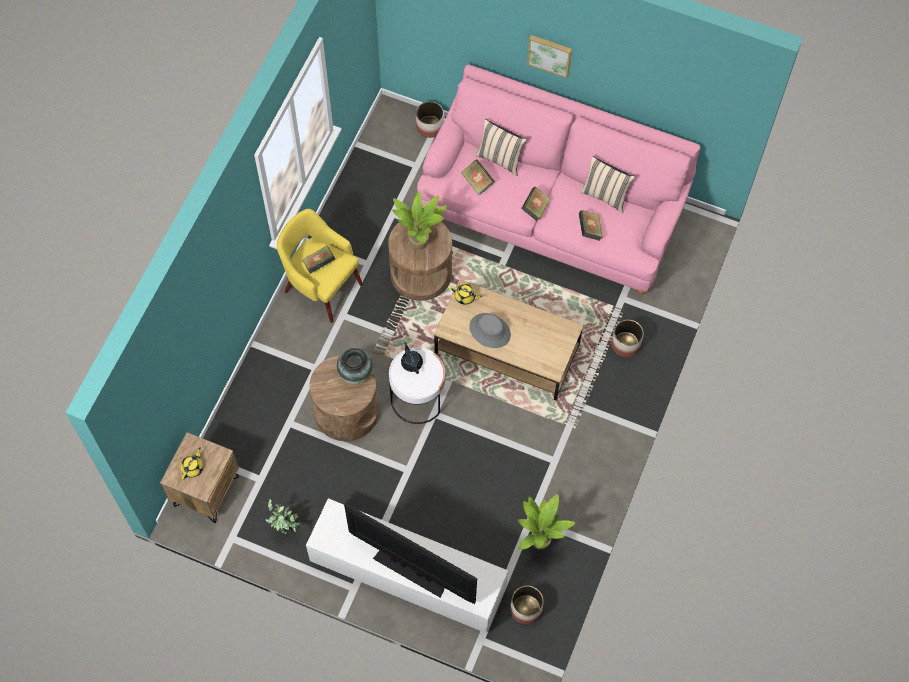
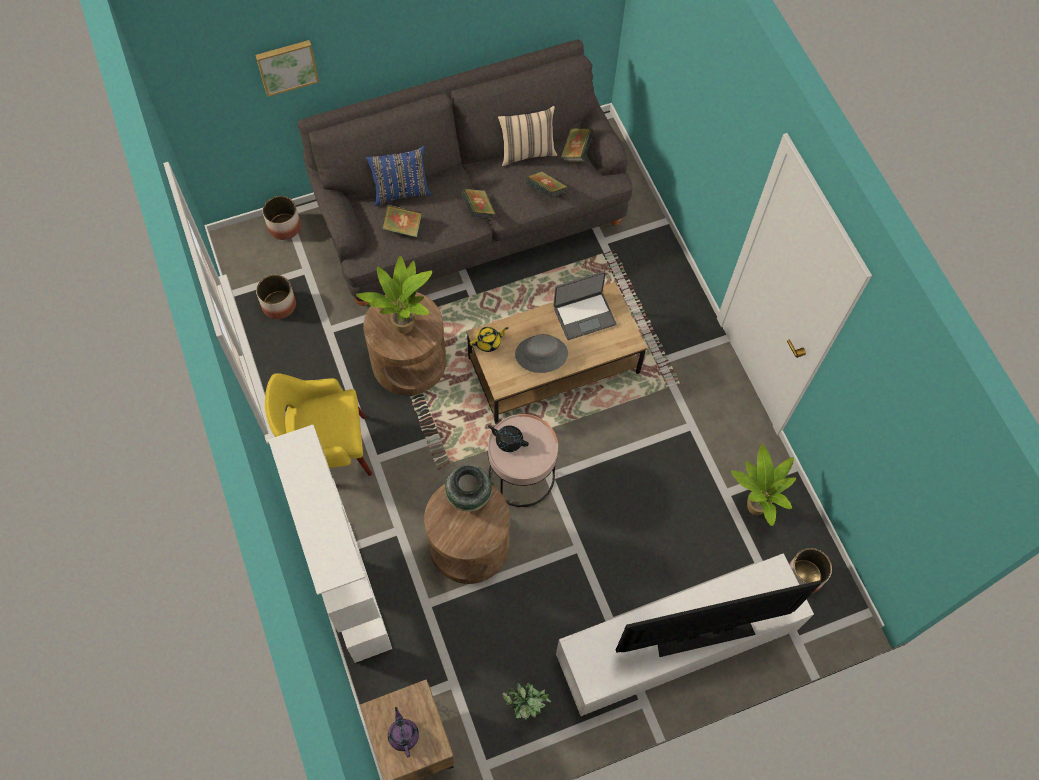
camera: 45 degrees left, 0 degrees up
(193, 467) = (403, 735): yellow teapot -> purple teapot
(255, 378) = (351, 590): none -> white bookcase
(319, 264) = (323, 424): book -> book (576, 152)
(417, 398) = (521, 475): white side table -> pink side table
(500, 158) = (401, 191): beige pillow -> blue pillow
(541, 329) = (584, 315): none -> laptop
(550, 54) = (388, 40): picture -> picture (287, 66)
(551, 213) = (470, 218): pink sofa -> grey sofa
(626, 344) = (645, 277): planter -> planter (279, 305)

